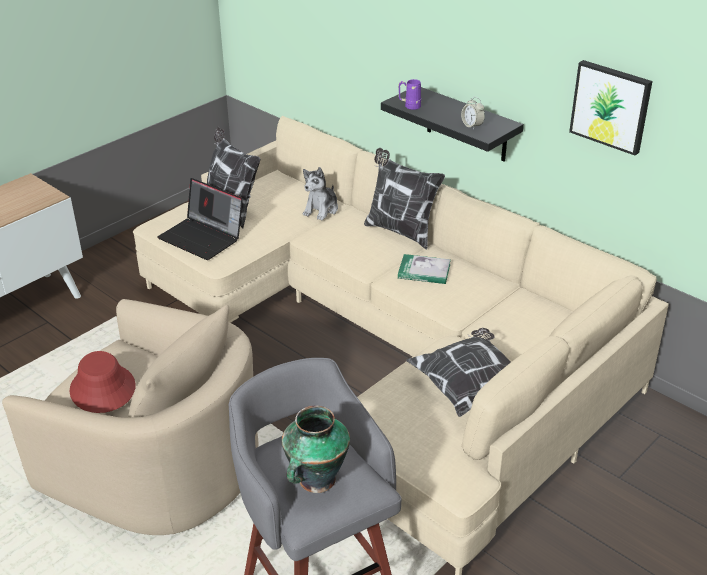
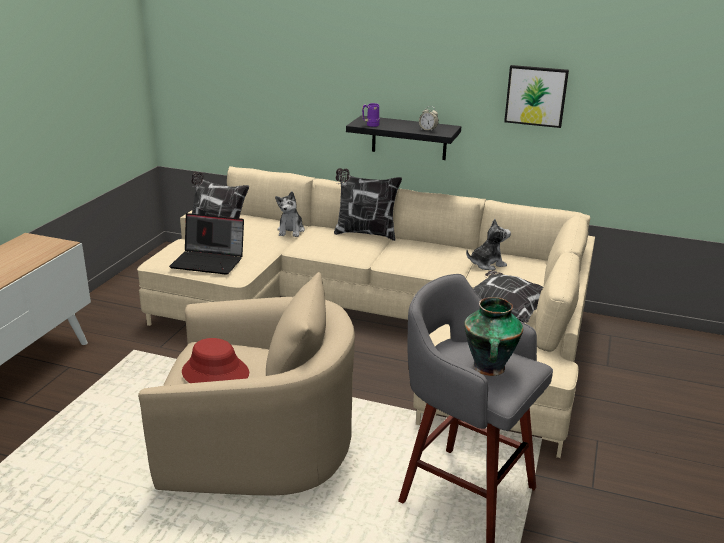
camera: 25 degrees left, 10 degrees down
(424, 271) = (406, 253): book -> none
(510, 309) = (487, 264): none -> plush toy

